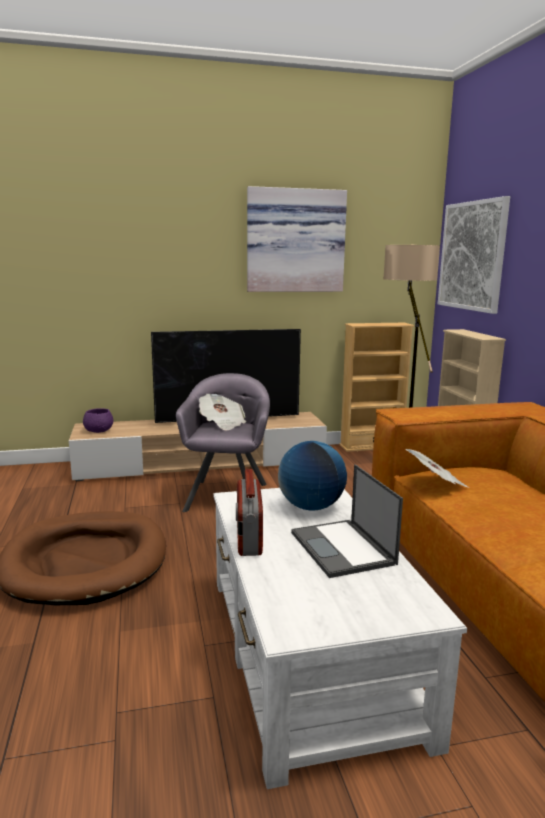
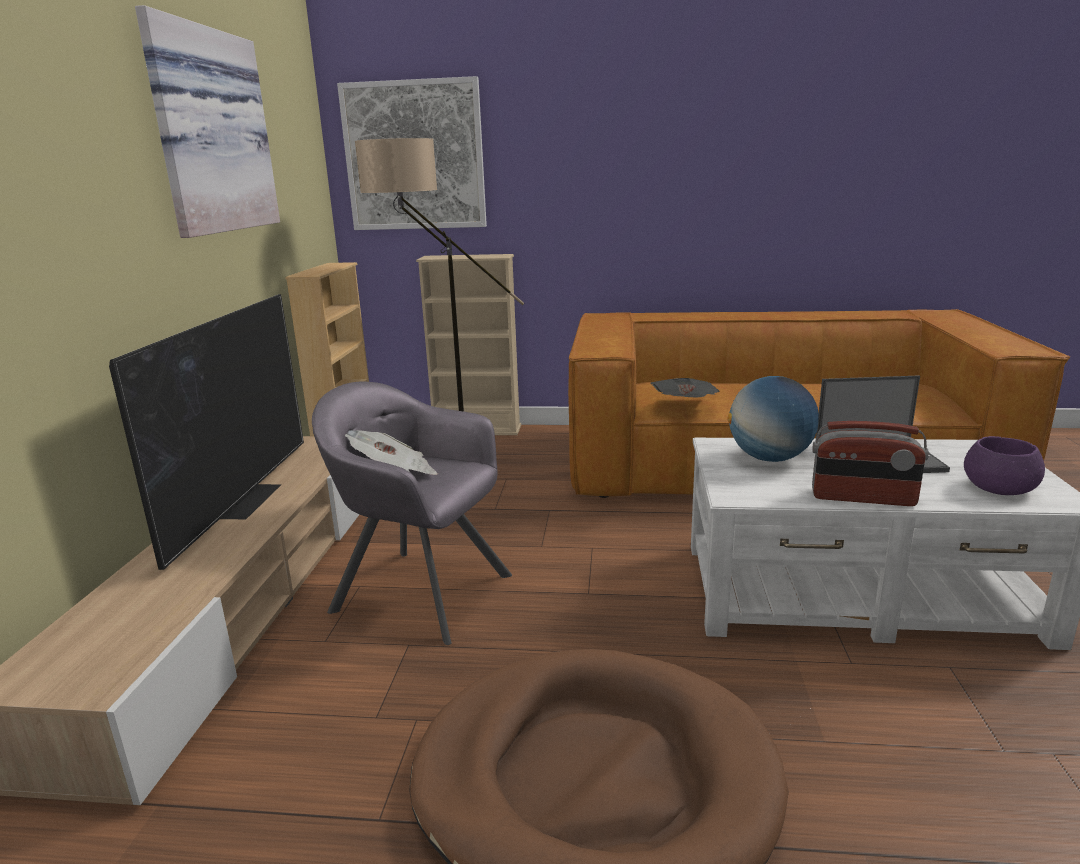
camera: 70 degrees left, 5 degrees up
(98, 430) = (91, 657): purple bowl -> purple bowl (1000, 488)

